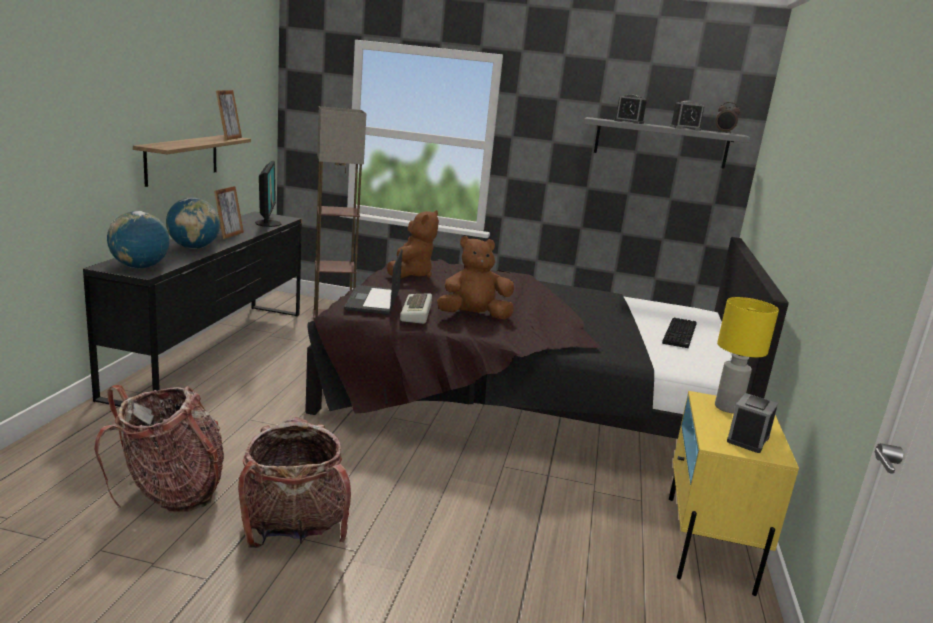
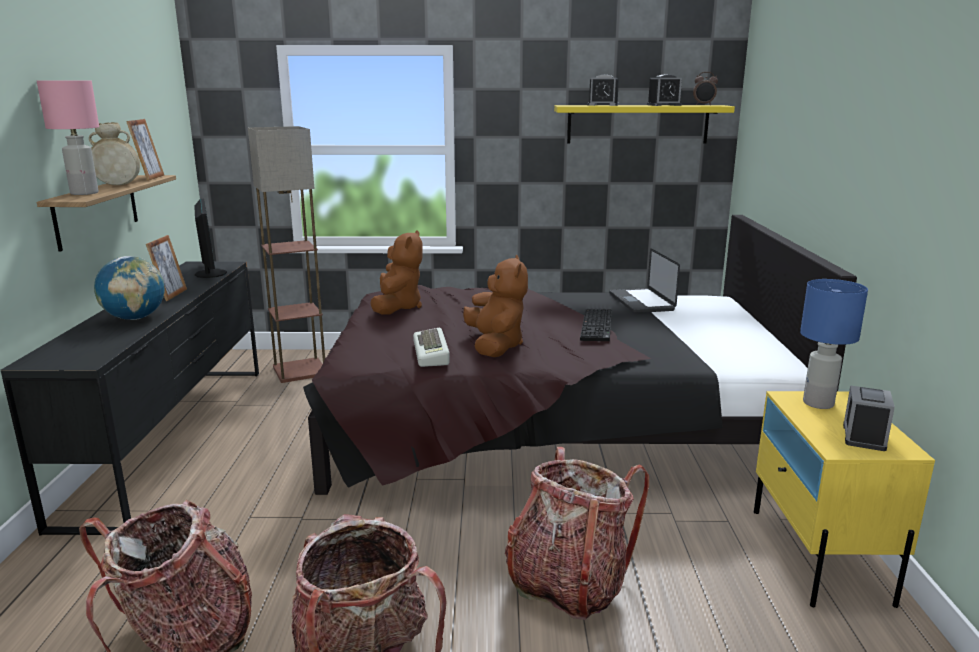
camera: 10 degrees left, 0 degrees up
(140, 267) = (77, 355): globe -> none
(171, 144) = (85, 193): none -> pink table lamp
(201, 140) = (118, 185): none -> beige vase
(373, 301) = (374, 347): laptop -> laptop (641, 302)
(474, 316) = (495, 346): brown plush toy -> brown plush toy turned 105 degrees clockwise
(477, 517) = (568, 584): none -> backpack
(661, 143) = (637, 124): grey shelf -> yellow shelf
(681, 334) = (714, 328): keyboard -> keyboard (598, 326)
(727, 408) = (817, 403): yellow table lamp -> blue table lamp

